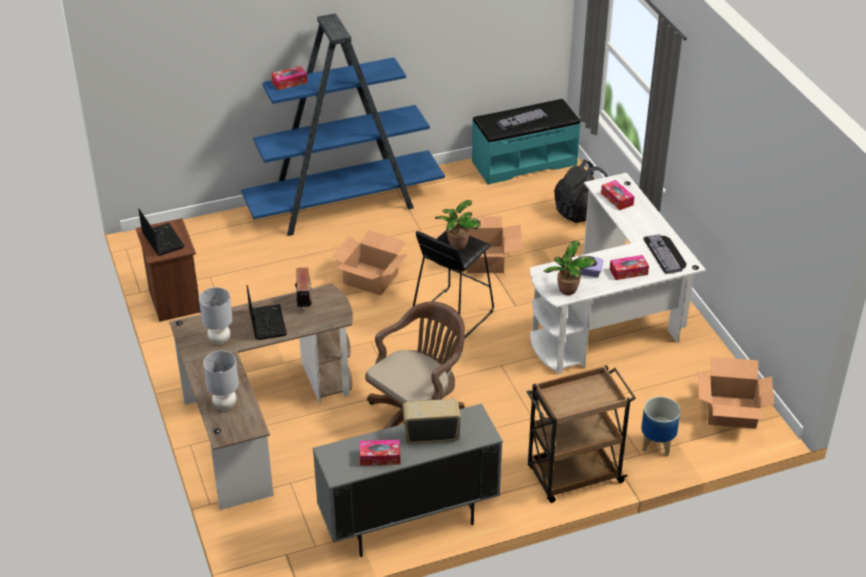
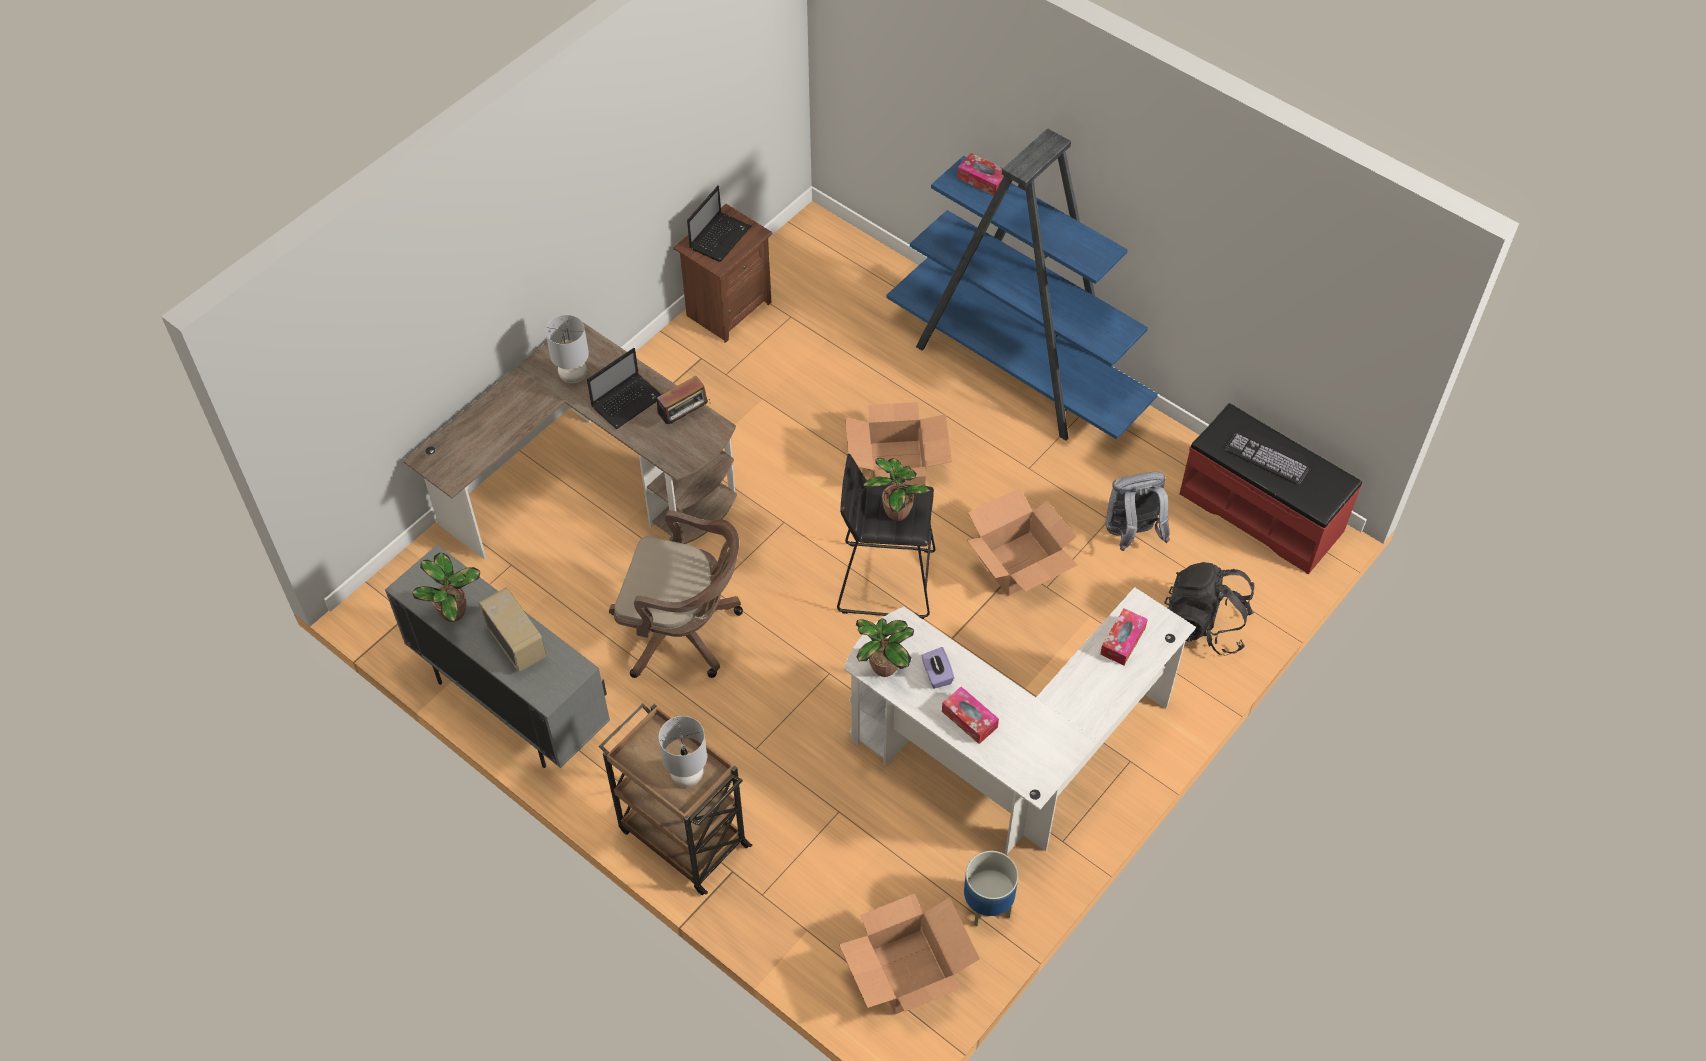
camera: 60 degrees right, 15 degrees up
(225, 404) = (474, 436): grey table lamp -> grey table lamp (687, 776)
(380, 457) = (455, 612): tissue box -> potted plant
(500, 211) = (1132, 534): none -> grey backpack
(524, 162) = (1261, 511): turquoise bench -> red bench
(656, 444) = (791, 906): planter -> planter (987, 904)
(666, 254) = (1039, 748): keyboard -> none

